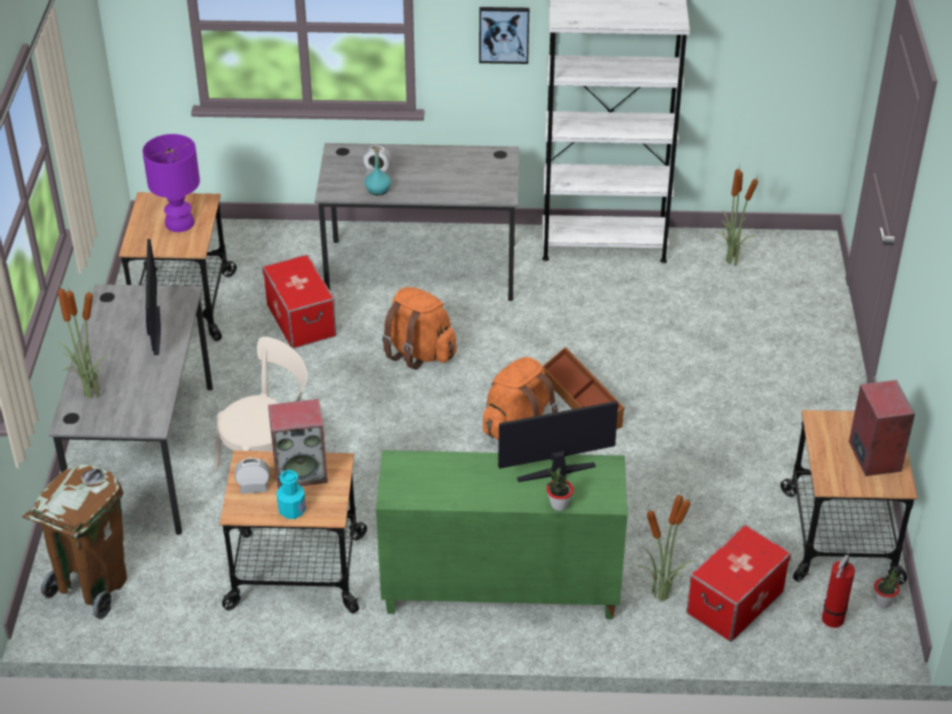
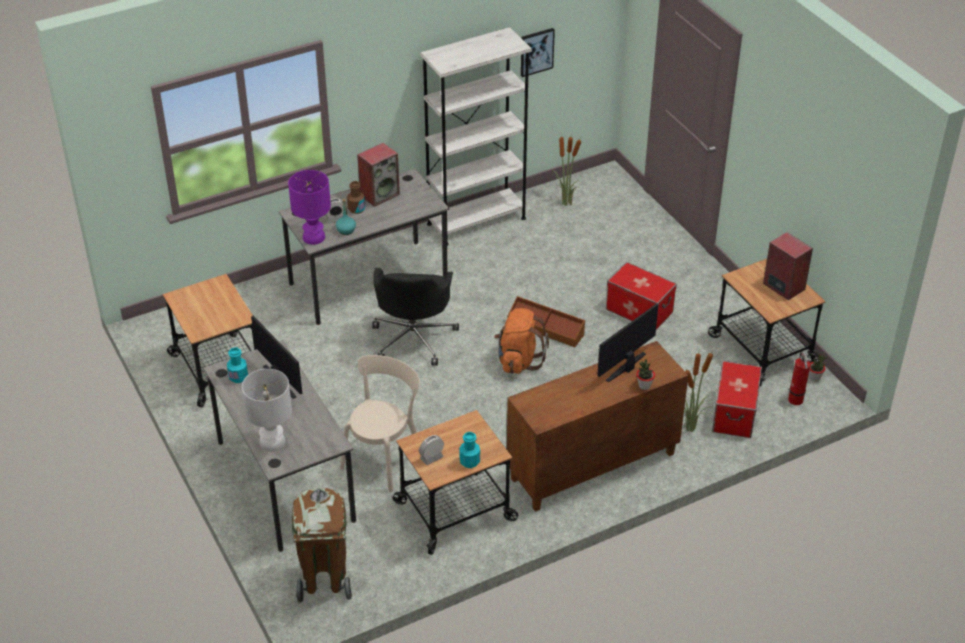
camera: 30 degrees left, 0 degrees up
(90, 394) = (273, 442): potted plant -> white table lamp
(119, 308) = (238, 377): none -> turquoise bottle
(179, 223) = (215, 304): purple table lamp -> purple table lamp (313, 237)
(301, 320) = (314, 347): storage box -> storage box (639, 310)
(301, 471) = (453, 435): speaker -> speaker (380, 194)
(411, 170) = (356, 209): none -> brown bottle
(418, 352) = (414, 338): orange backpack -> black office chair
(499, 591) = (592, 467): green cabinet -> brown cabinet
(504, 34) = (390, 90): picture -> picture (536, 51)

